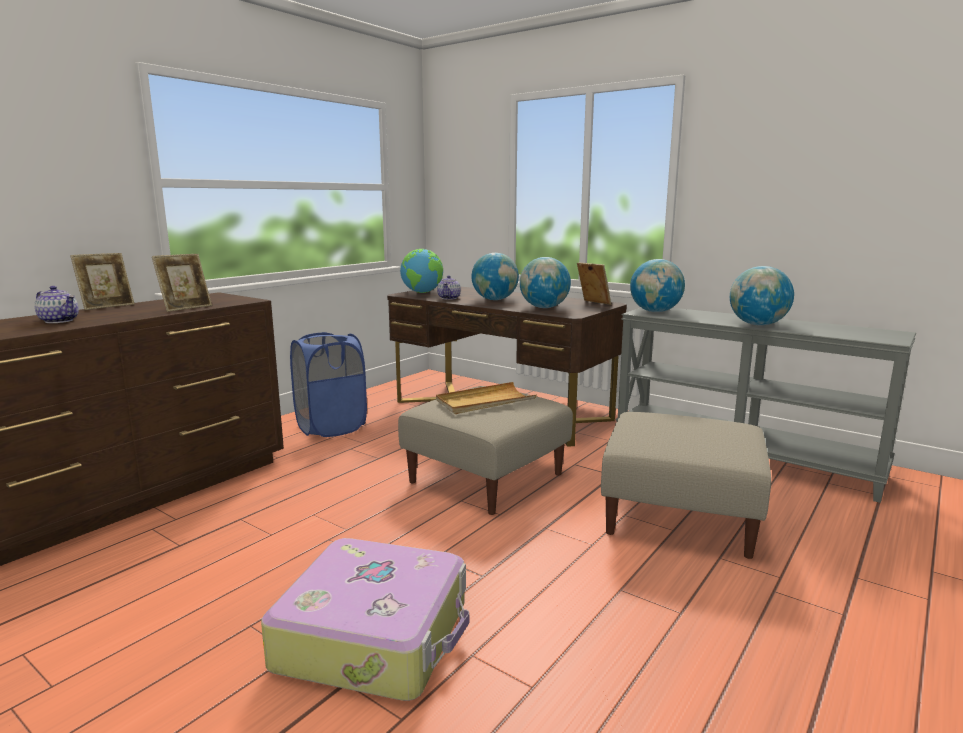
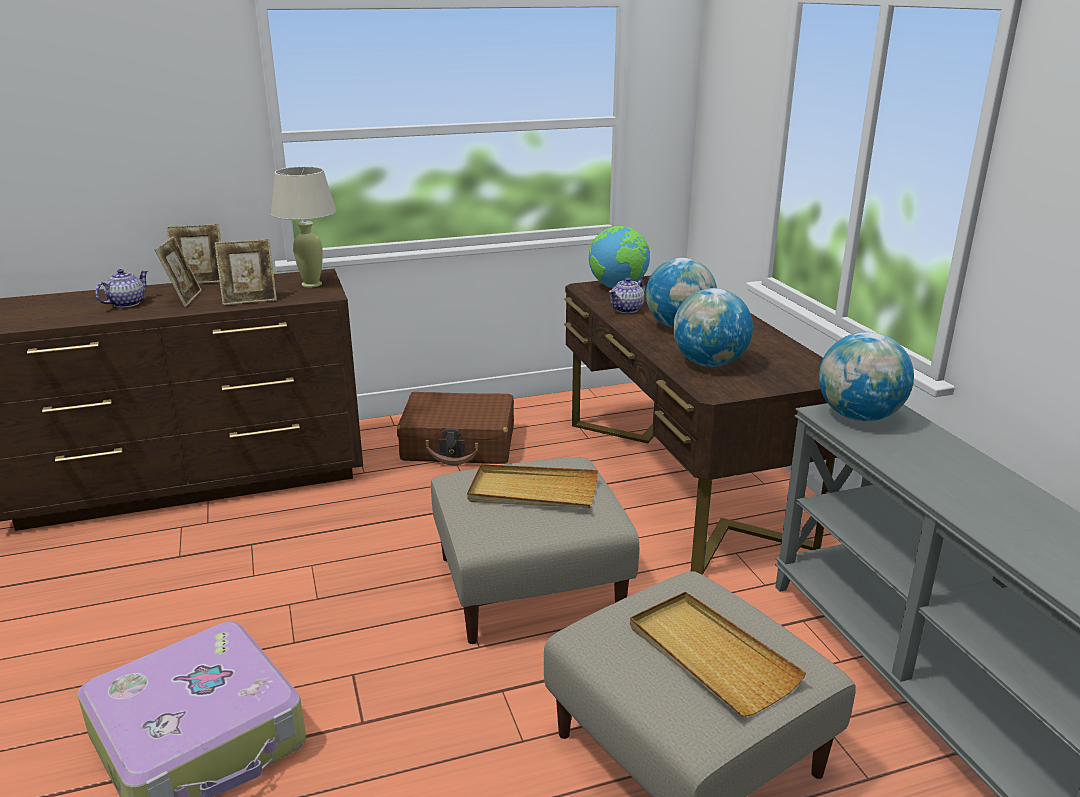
camera: 35 degrees right, 10 degrees up
(59, 321) = (126, 303): teapot -> teapot turned 120 degrees counterclockwise
(221, 298) = (312, 284): none -> beige table lamp
(331, 427) = (459, 444): blue laundry basket -> brown suitcase
(593, 303) = (804, 368): picture frame -> picture frame (184, 299)
(697, 433) = (710, 656): none -> beige tray
(757, 325) = (965, 503): globe -> none

